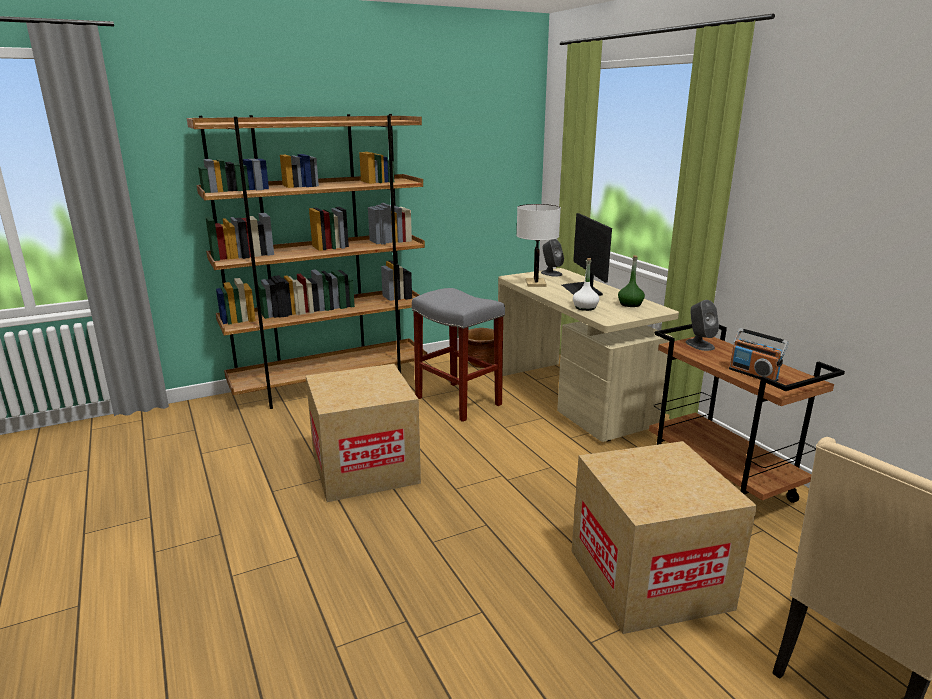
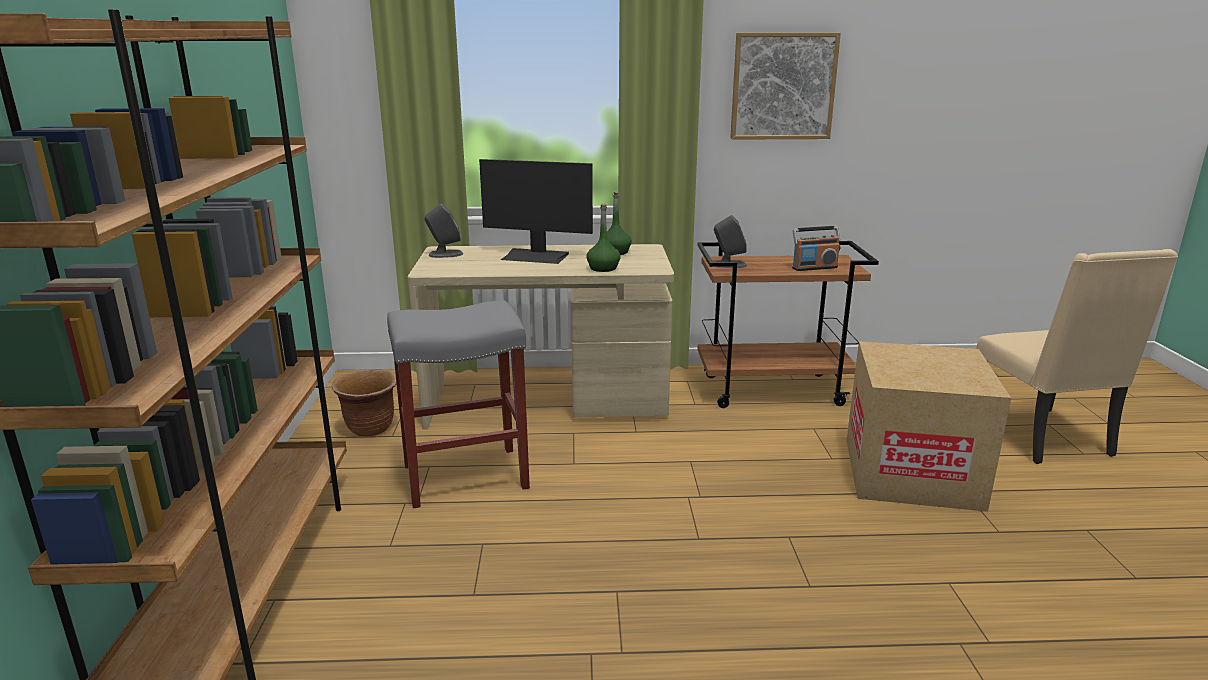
camera: 65 degrees left, 0 degrees up
(365, 468) = (592, 605): cardboard box -> none
(535, 283) = (475, 267): white table lamp -> none
(585, 307) = (603, 268): white bottle -> green bottle
(826, 189) = (783, 86): none -> picture

